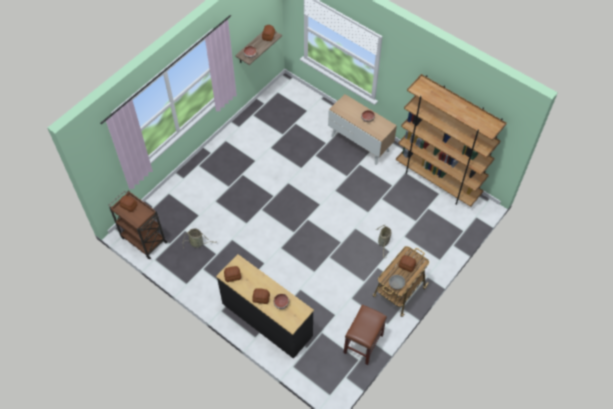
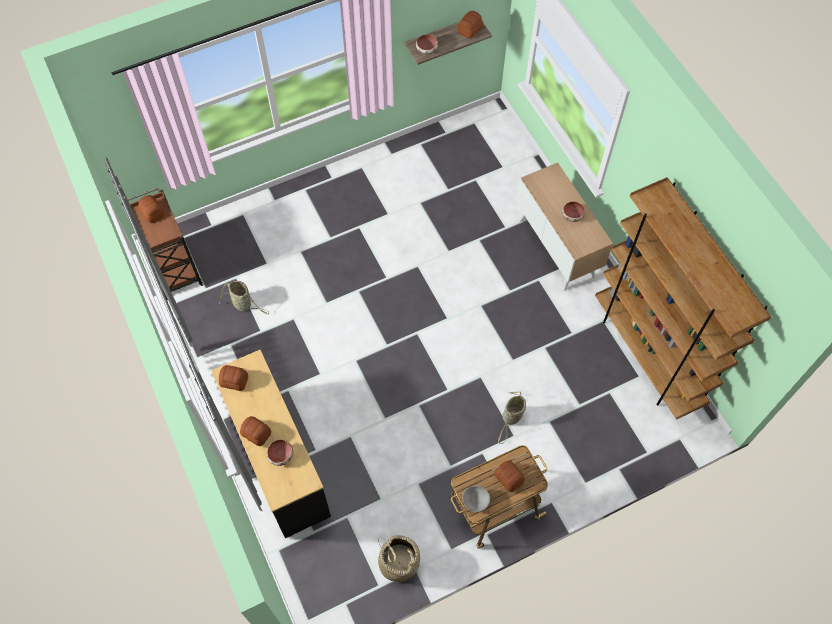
camera: 25 degrees right, 5 degrees up
(363, 343) = (399, 563): brown stool -> basket

